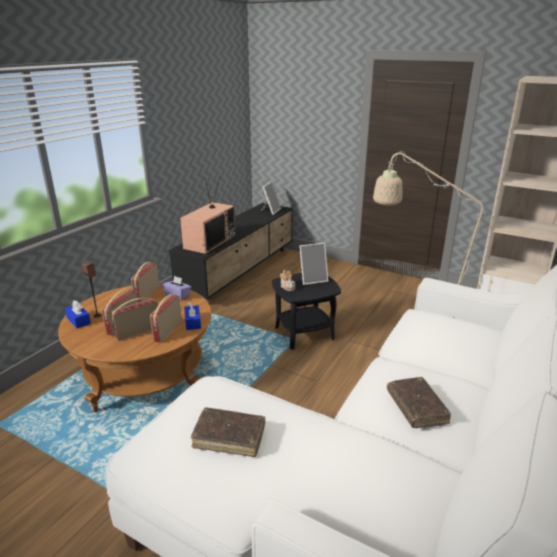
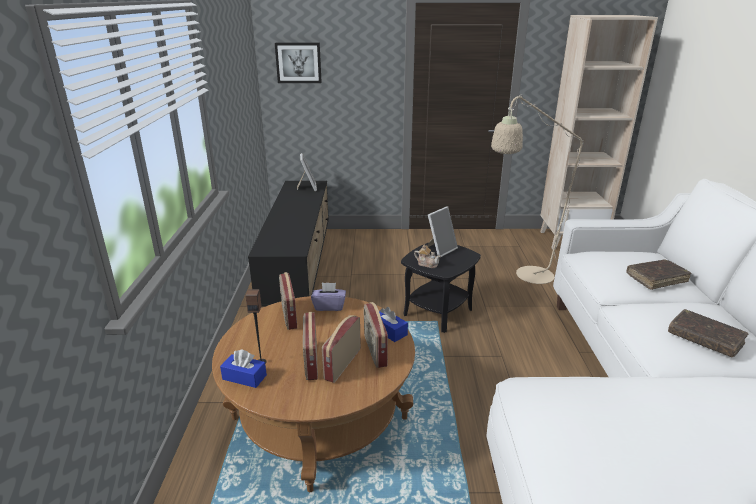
camera: 30 degrees left, 0 degrees up
(209, 241) = (285, 235): television -> none
(229, 437) = (628, 434): brown book -> brown book (656, 278)
(278, 106) = (298, 62): none -> picture

